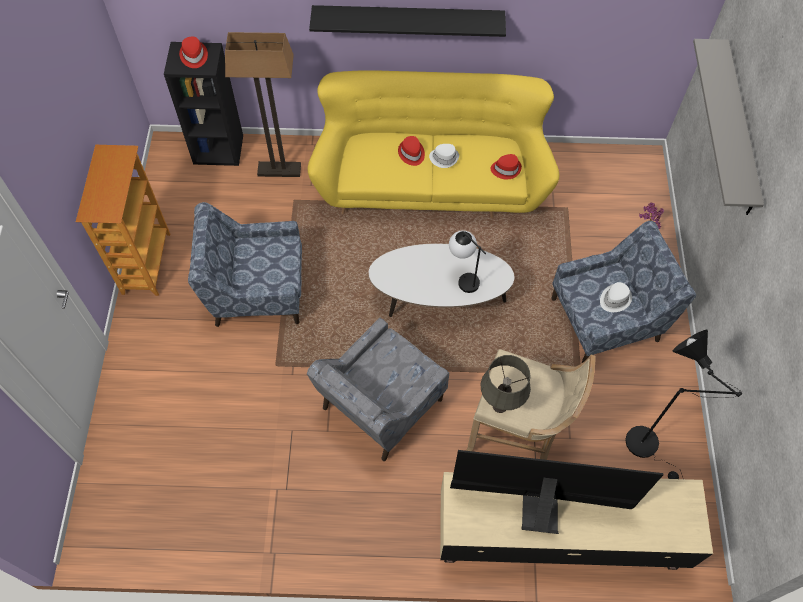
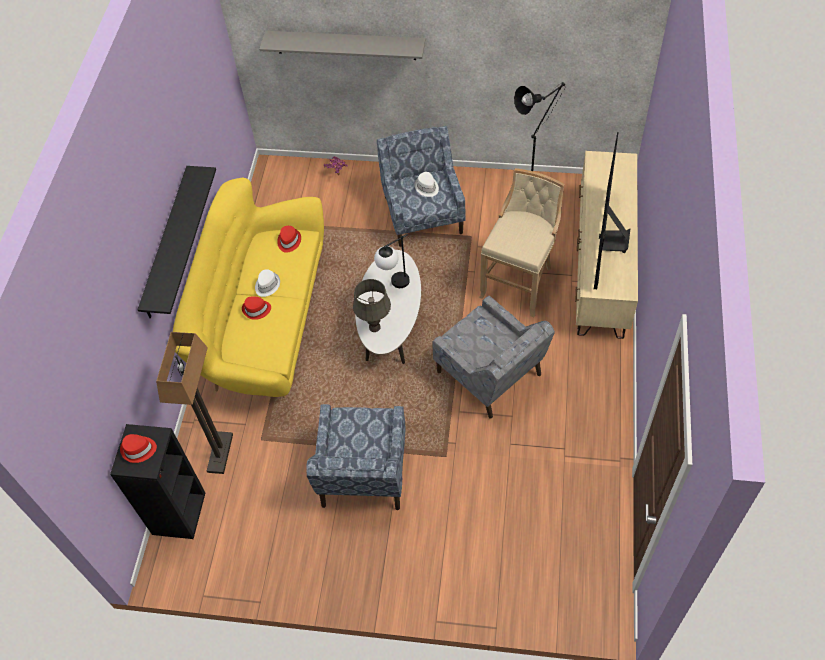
camera: 80 degrees left, 5 degrees down
(145, 263) = (315, 582): bookcase -> none
(500, 406) = (532, 250): grey table lamp -> grey table lamp (375, 327)

